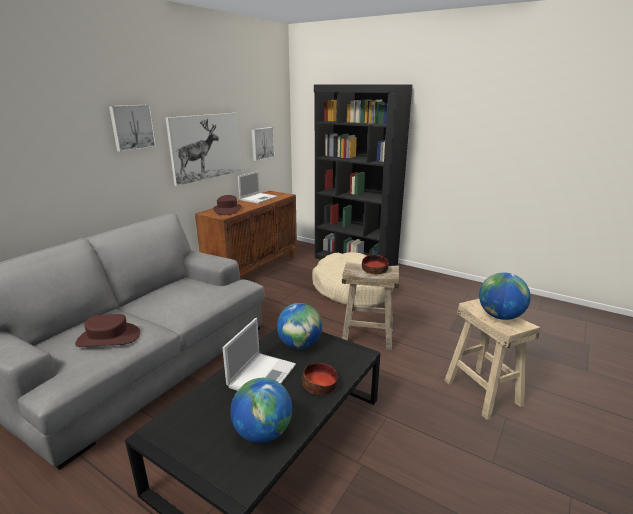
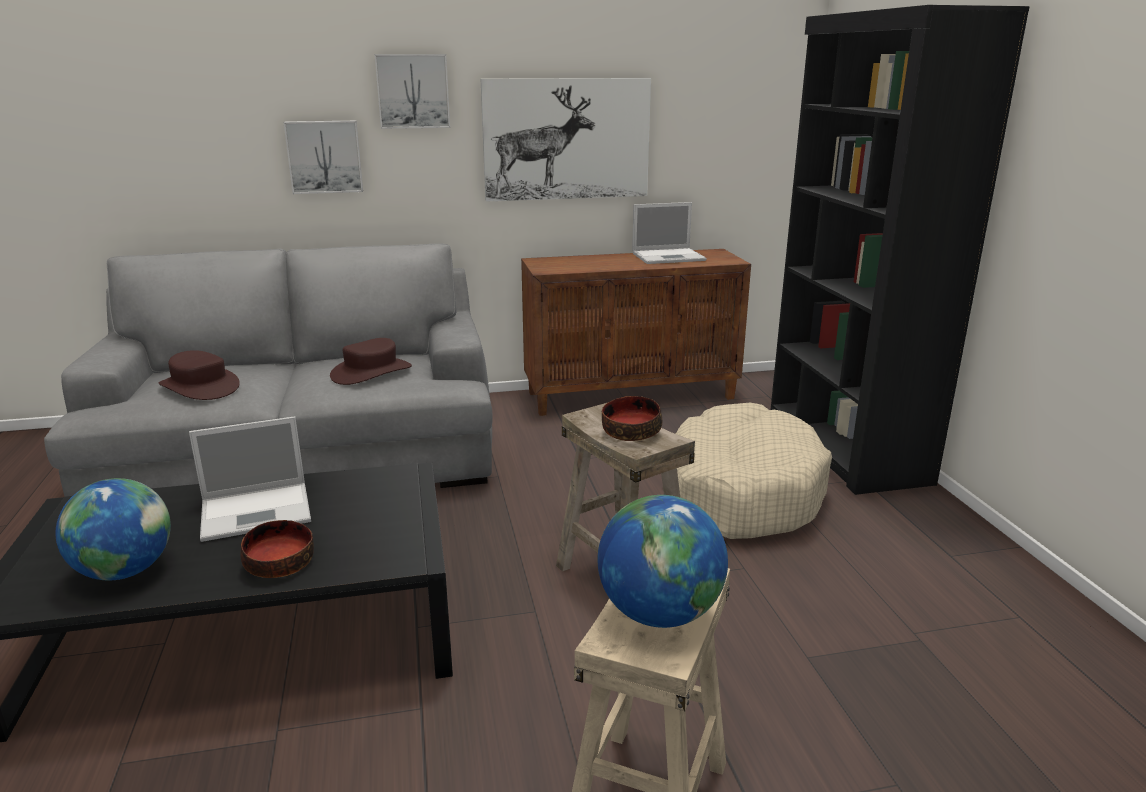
camera: 45 degrees right, 0 degrees up
(227, 210) = (576, 263): brown hat -> brown hat (371, 372)
(262, 143) = (717, 147): picture -> picture (324, 156)
(300, 345) = (371, 501): globe -> none

